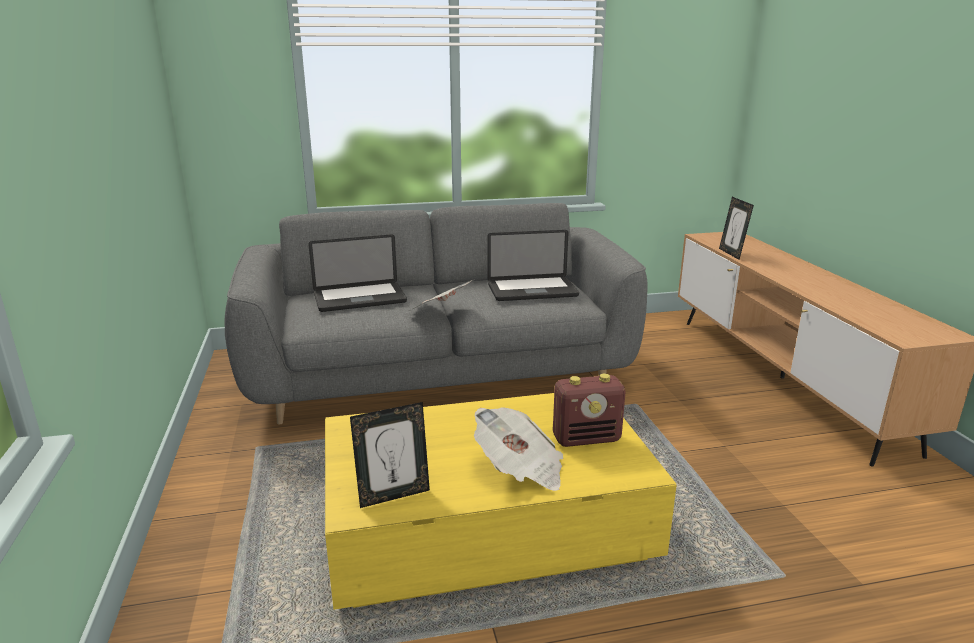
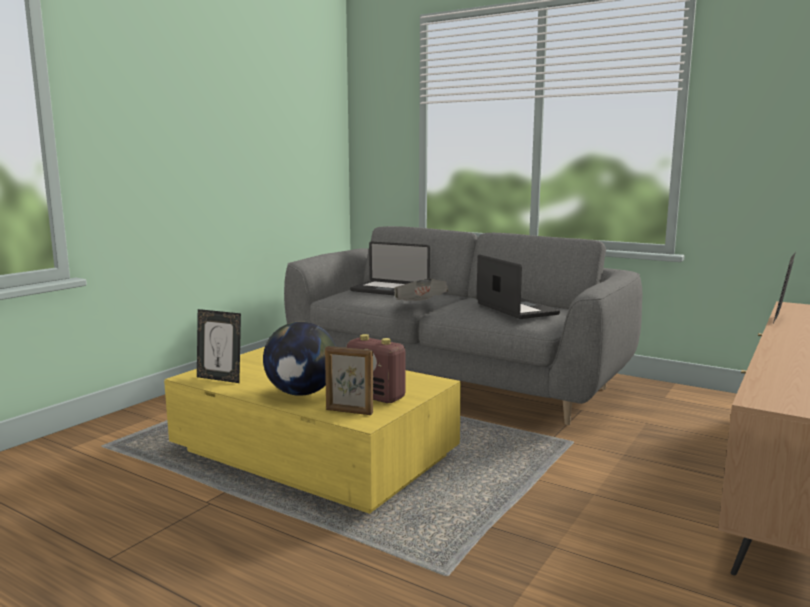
camera: 45 degrees right, 10 degrees down
(520, 469) = (302, 393): newspaper -> globe
(532, 290) = (516, 309): laptop -> laptop turned 150 degrees counterclockwise
(608, 469) = (349, 412): none -> picture frame

